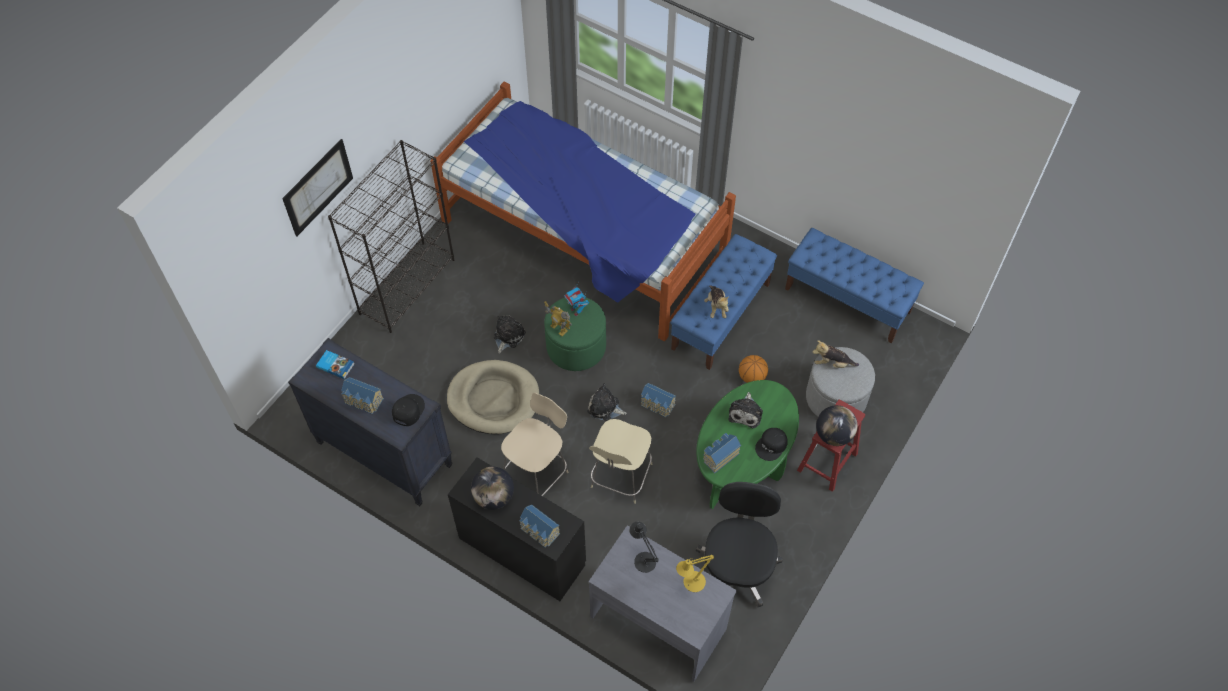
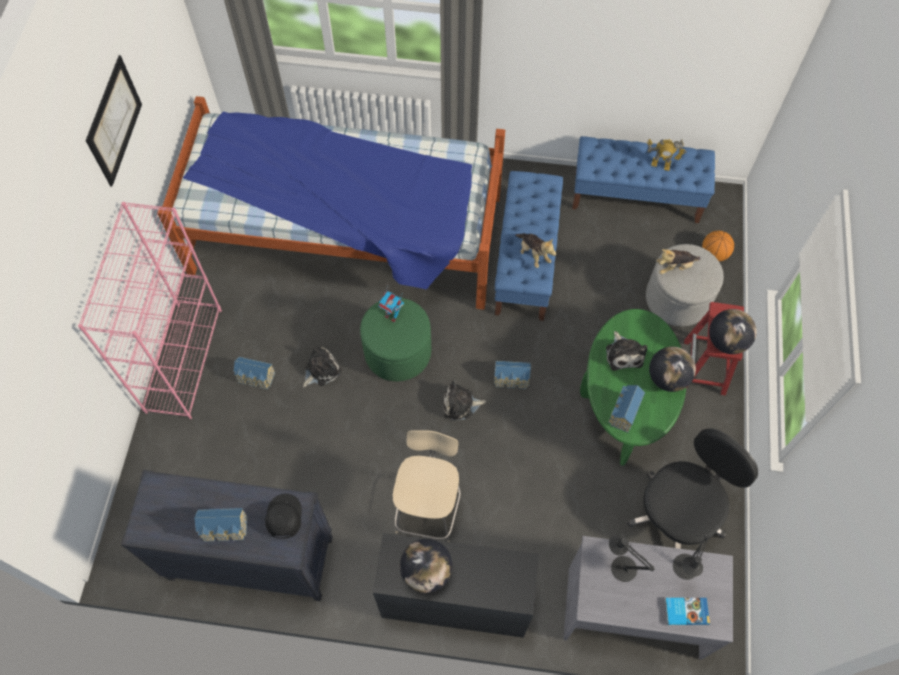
camera: 25 degrees left, 5 degrees up
(318, 187) = (54, 298): picture -> picture (114, 121)
(335, 365) = (169, 499): book -> book (685, 611)
(407, 286) = (184, 359): black bookcase -> pink bookcase
(494, 399) = (340, 445): beige dog bed -> none
(508, 336) = (321, 370): plush toy -> plush toy turned 45 degrees clockwise
(539, 531) = (497, 588): toy house -> toy house (256, 378)
(558, 328) = (383, 343): toy robot -> toy robot (660, 165)
(620, 477) = (515, 473): beige stool -> none
(691, 583) = (683, 570): yellow table lamp -> black table lamp
(737, 565) = (678, 513): black office chair -> black office chair turned 60 degrees clockwise
(751, 377) = (588, 311): basketball -> basketball (714, 254)
(771, 446) = (667, 378): black cap -> globe

